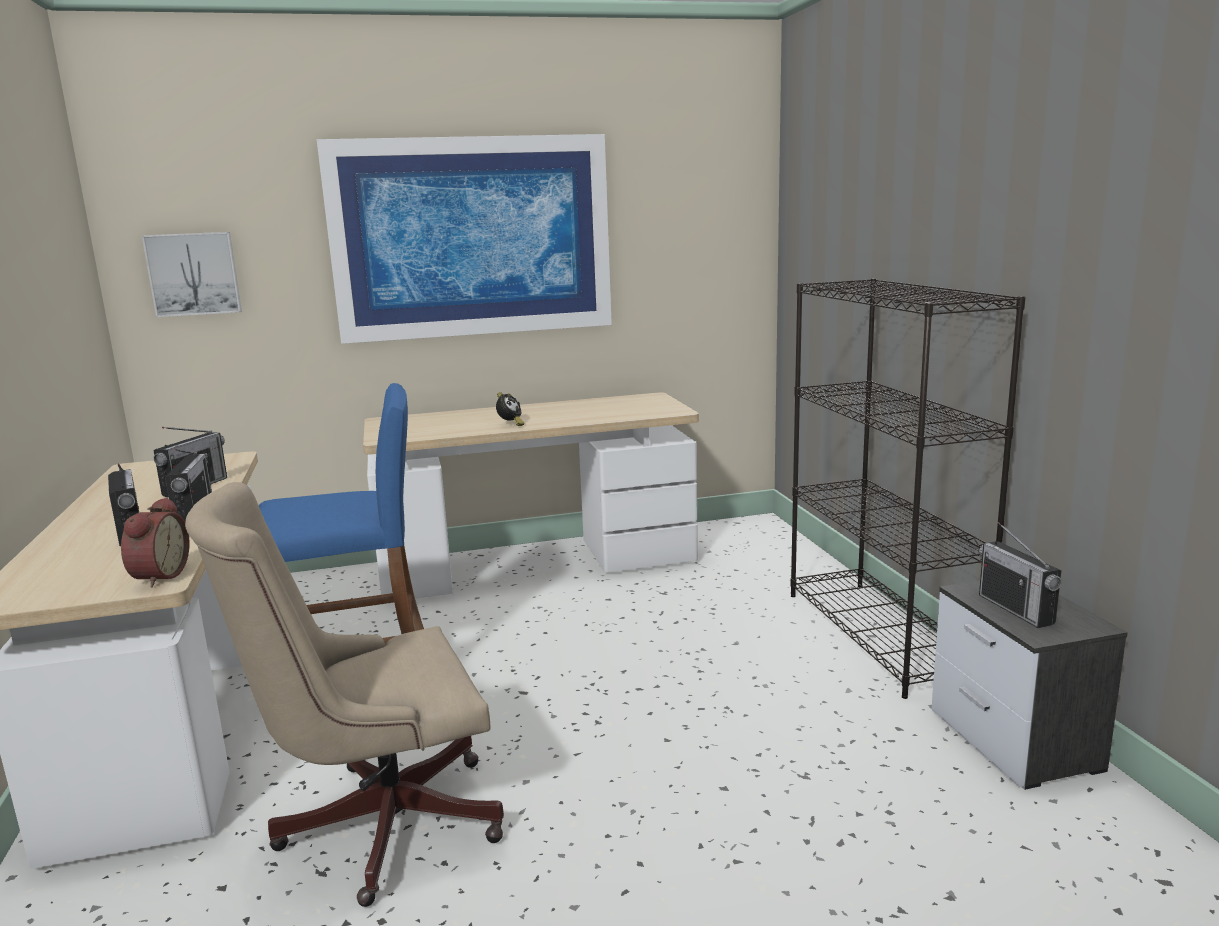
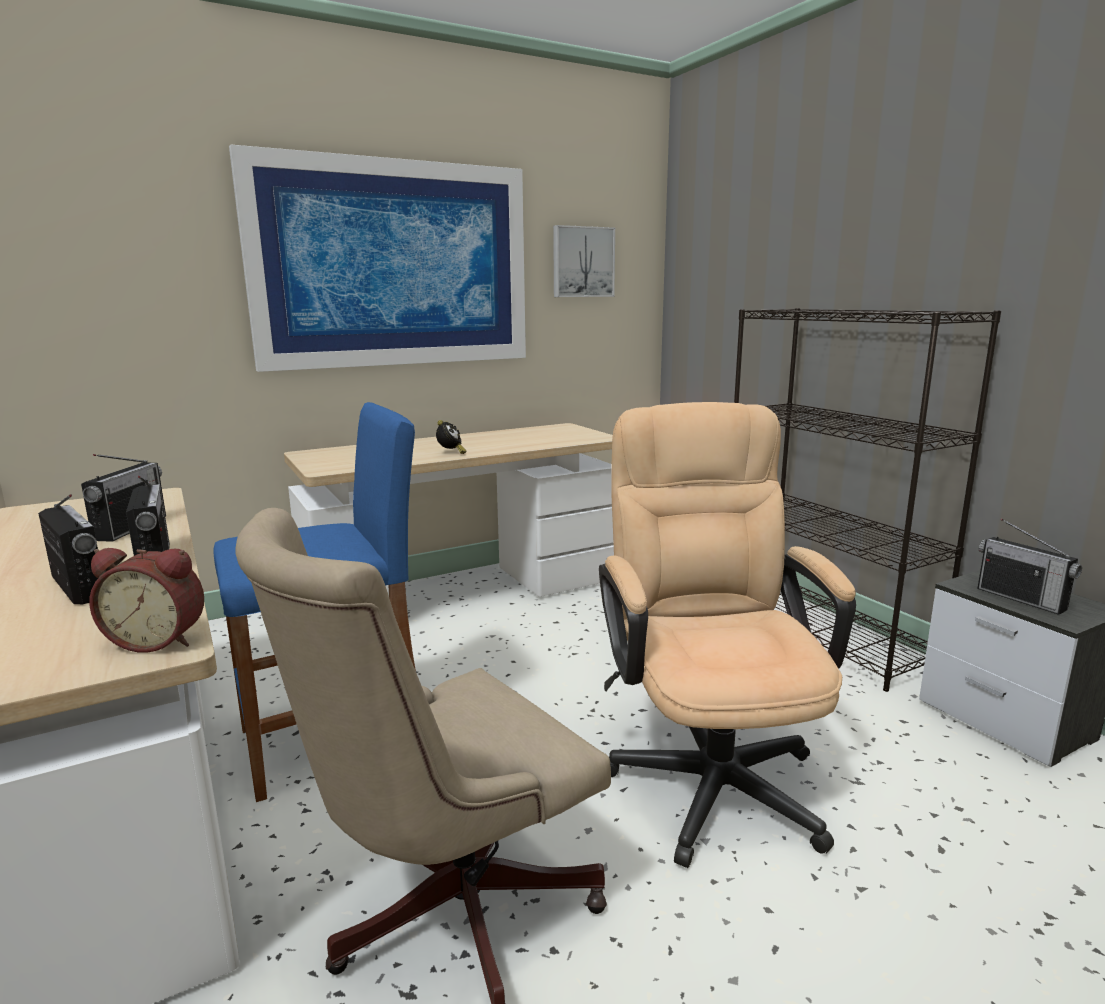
camera: 15 degrees left, 0 degrees up
(157, 576) = (159, 640): alarm clock -> alarm clock turned 105 degrees clockwise
(194, 274) = (81, 289): picture -> picture (582, 262)
(666, 748) = (710, 770): none -> beige office chair

